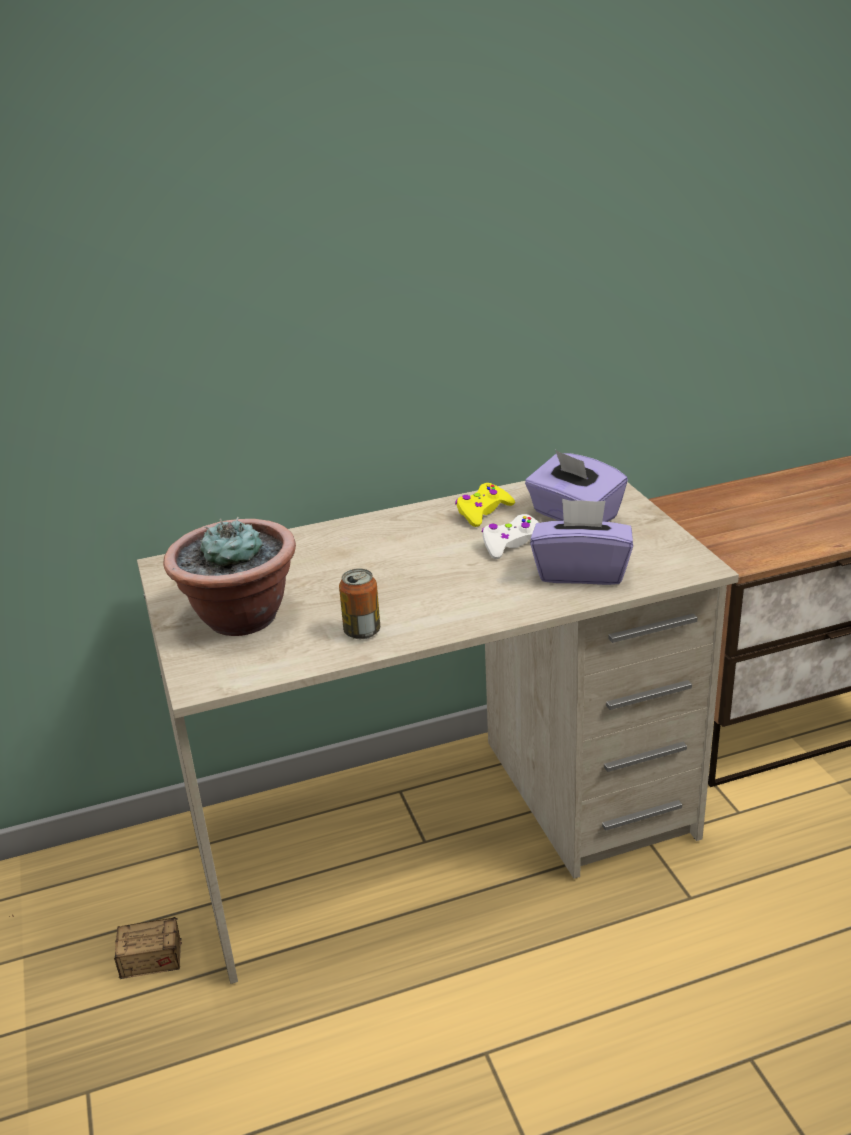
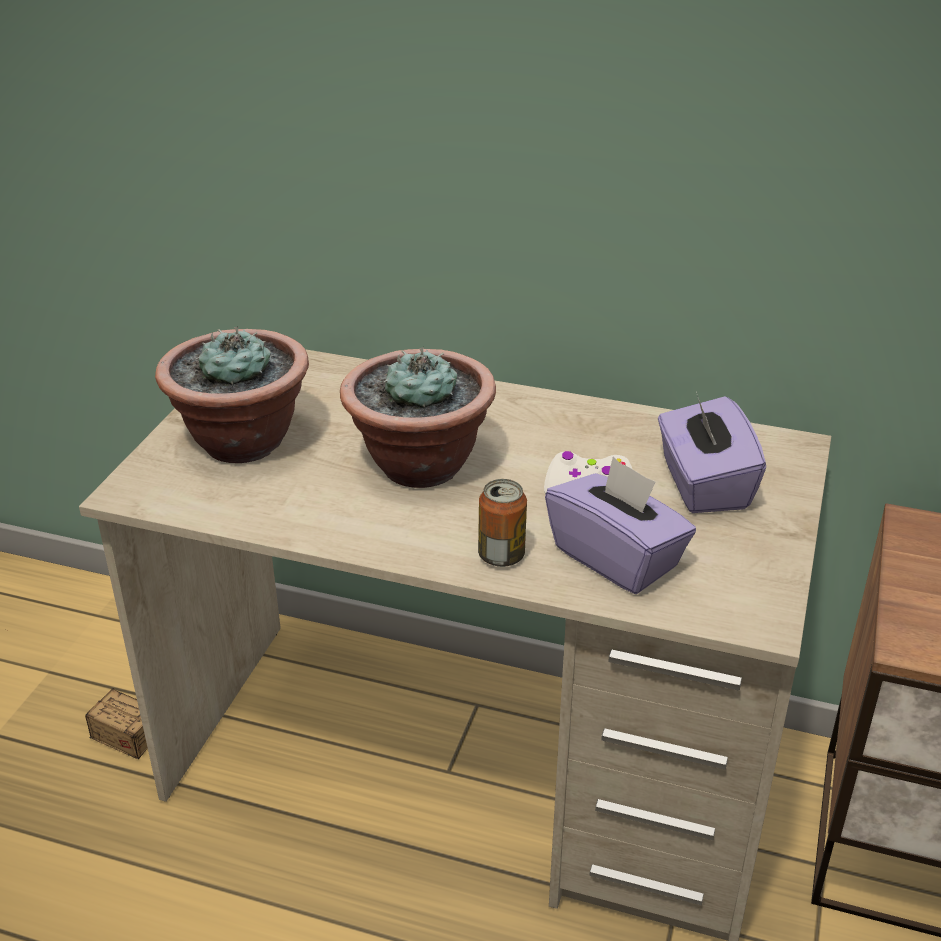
camera: 35 degrees right, 5 degrees up
(362, 631) = (319, 512): can -> can (501, 556)
(389, 577) = (419, 464): none -> potted plant
(483, 512) = (610, 433): yellow game controller -> none

